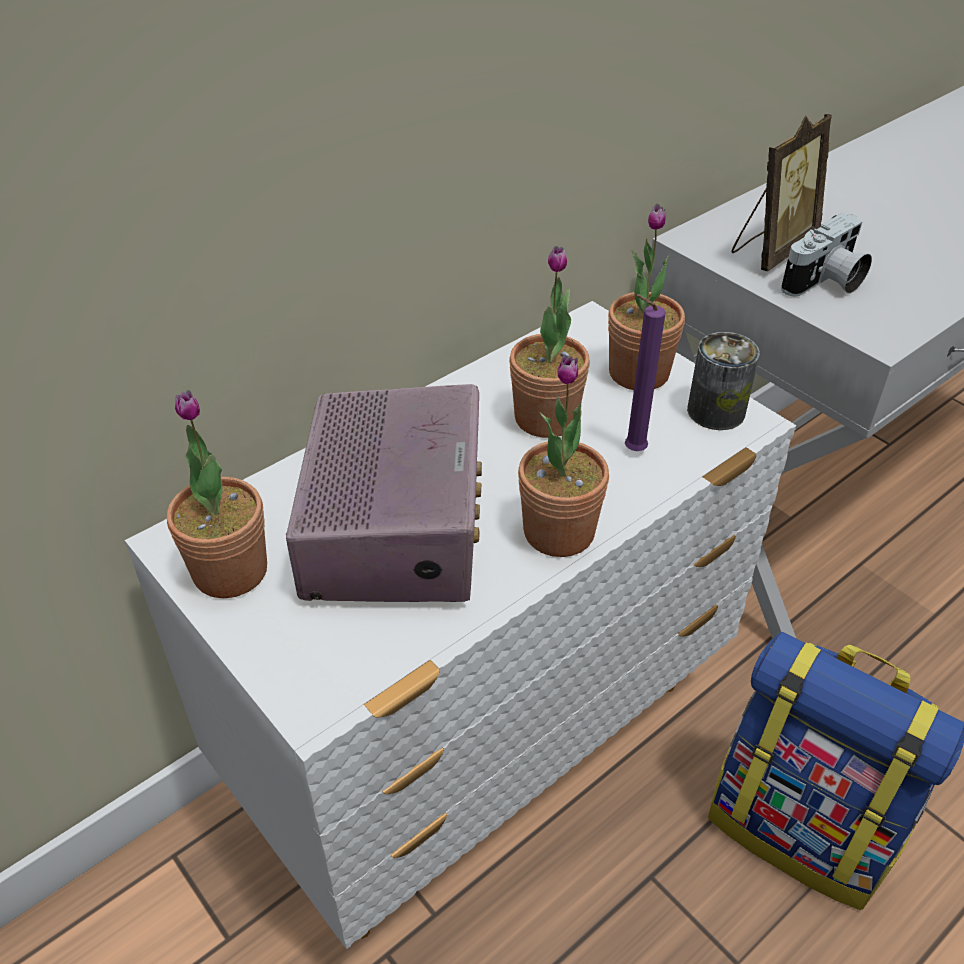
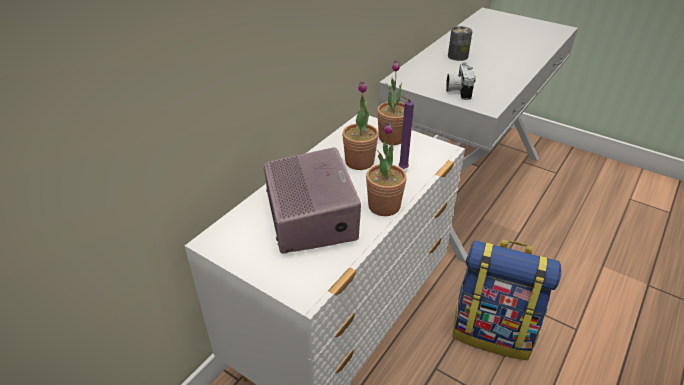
camera: 15 degrees left, 5 degrees down
(230, 571) = (242, 249): potted plant -> none
(716, 411) = (430, 148): can -> can (458, 56)
(771, 249) = (431, 80): picture frame -> none
(825, 283) = (458, 90): camera -> camera turned 150 degrees clockwise

